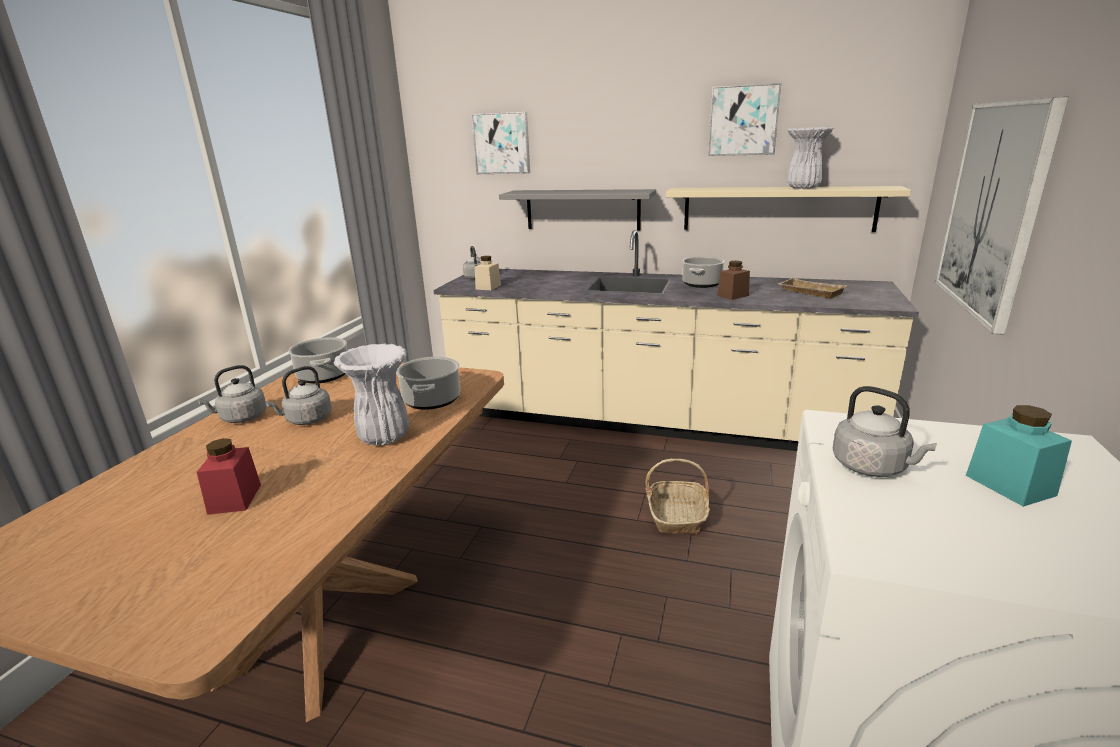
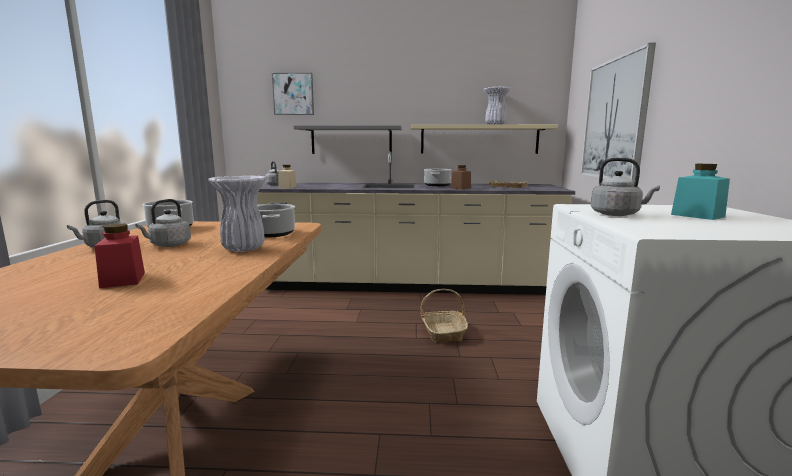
camera: 15 degrees left, 10 degrees down
(743, 120) = (455, 84): picture -> none

